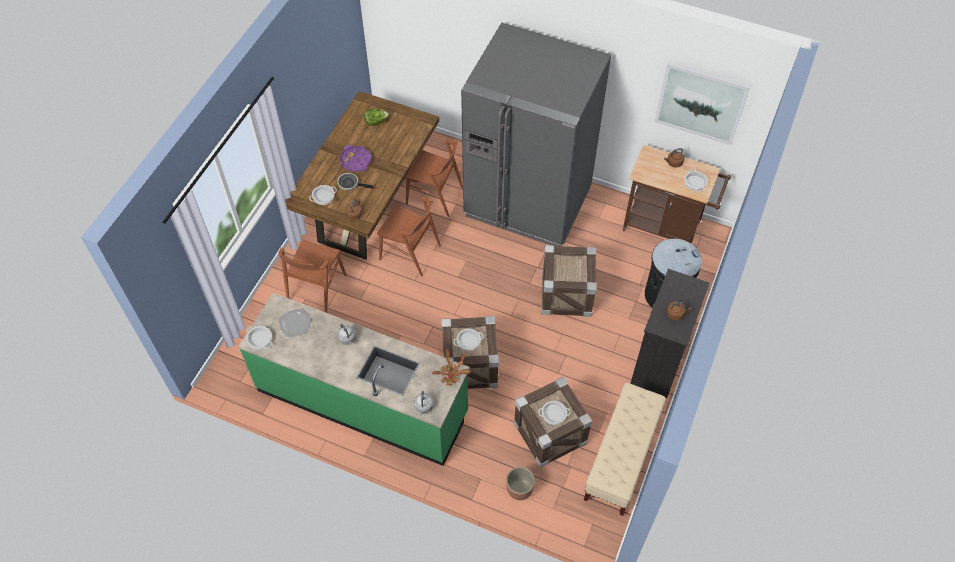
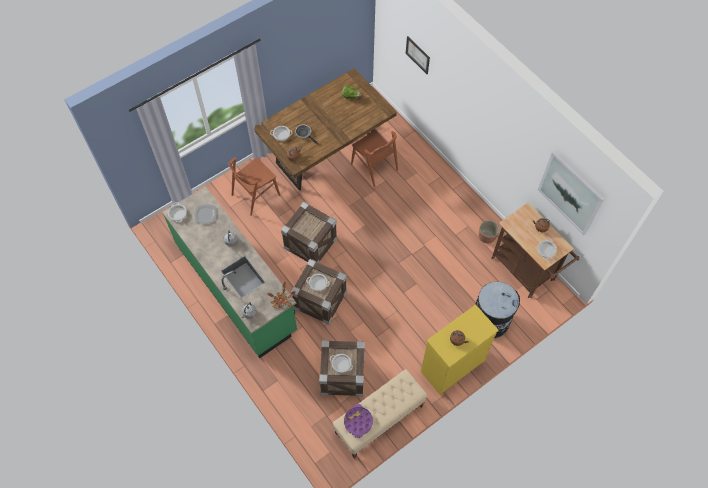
camera: 30 degrees right, 5 degrees up
(355, 161) = (318, 119): purple tray -> purple tray (358, 421)
(410, 252) = (332, 200): brown chair -> none
(440, 37) = (417, 55): none -> picture
(519, 489) = (297, 401): planter -> planter (486, 237)
(528, 201) = (437, 203): grey fridge -> none
(566, 294) = (419, 284): crate -> crate (310, 243)
(658, 362) = (451, 366): black dresser -> yellow dresser

